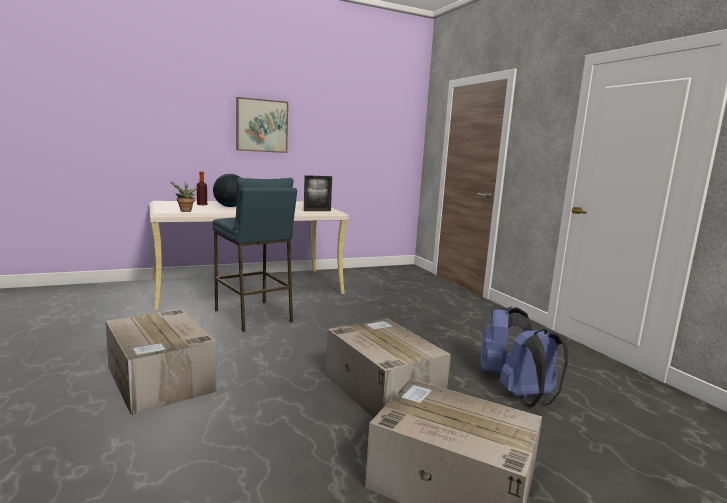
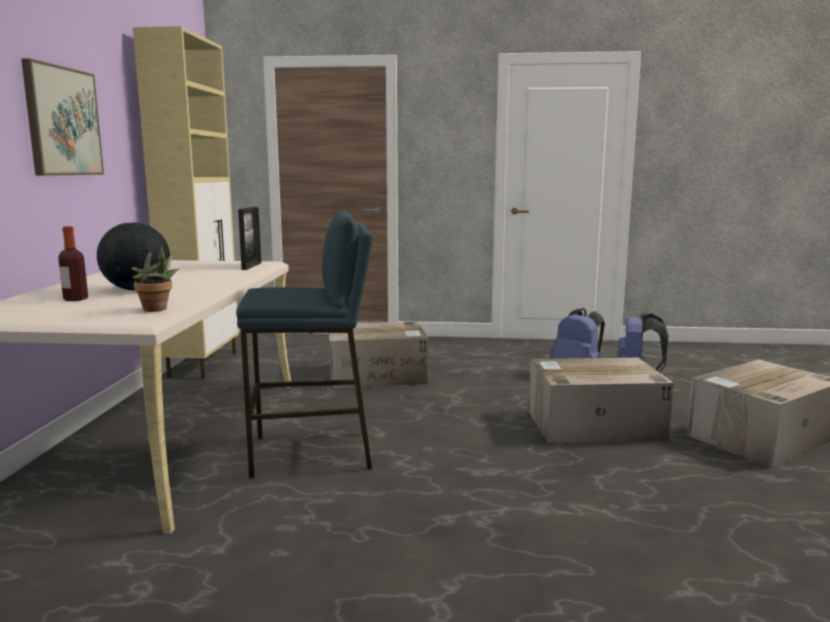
camera: 60 degrees left, 0 degrees up
(161, 380) = (509, 547): cardboard box -> cardboard box (378, 375)
(353, 272) = (204, 364): none -> beige cabinet

